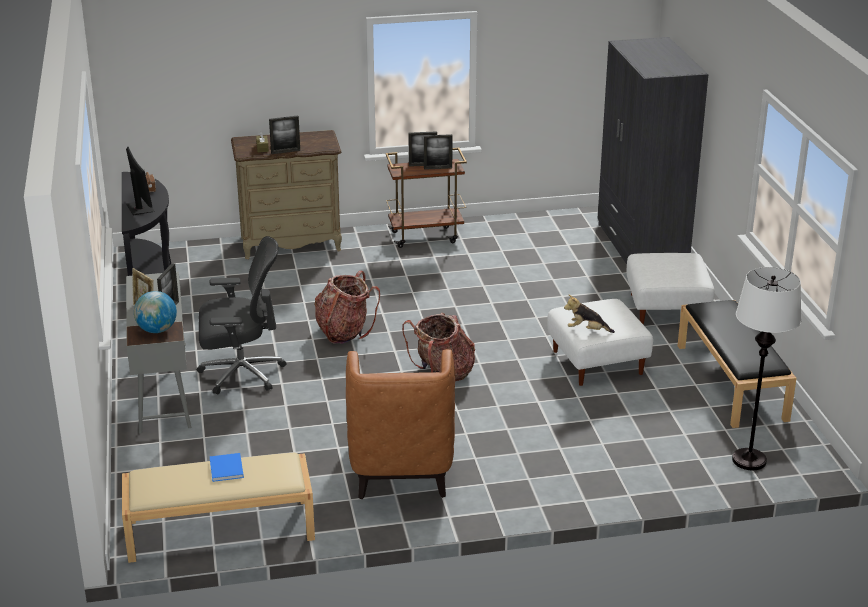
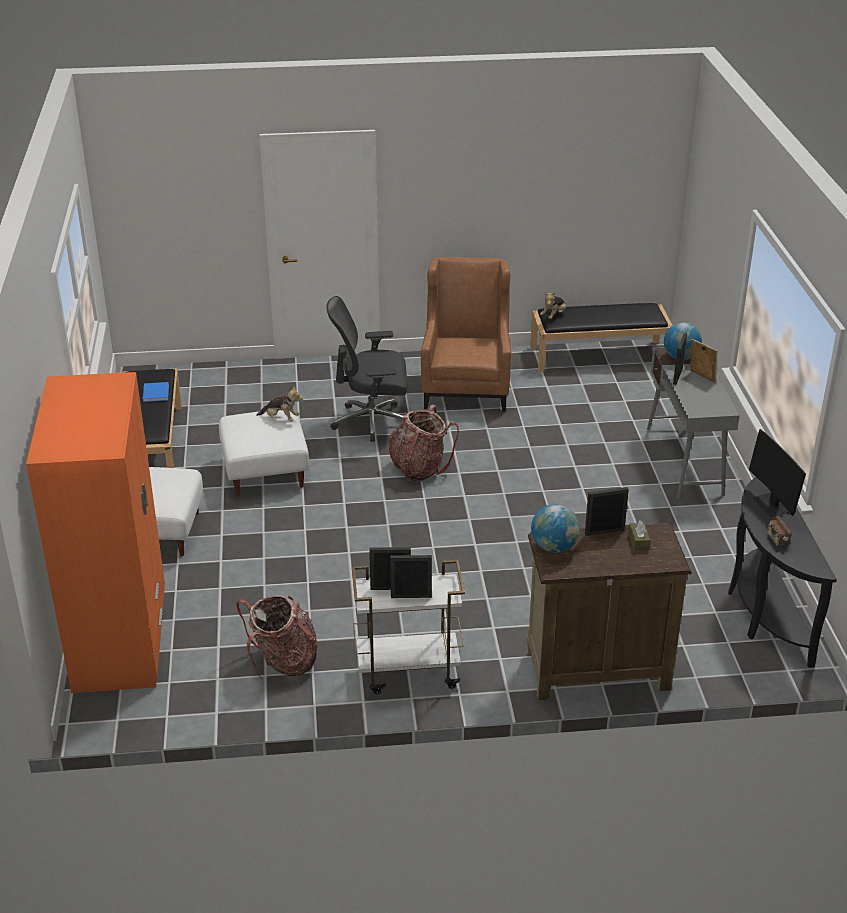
camera: 175 degrees left, 5 degrees up
(219, 530) = (600, 355): beige bench -> black bench
(226, 469) = (596, 317): blue book -> blue book (156, 392)
(240, 375) = (616, 476): office chair -> office chair (372, 421)
(284, 471) = (554, 315): none -> plush toy
(323, 143) = (554, 547): none -> globe
(344, 332) = (516, 521): backpack -> backpack (283, 662)
(426, 237) = (407, 674): brown cart -> white cart
(641, 245) = (121, 639): grey wardrobe -> orange wardrobe
(749, 460) = (188, 381): white floor lamp -> none

